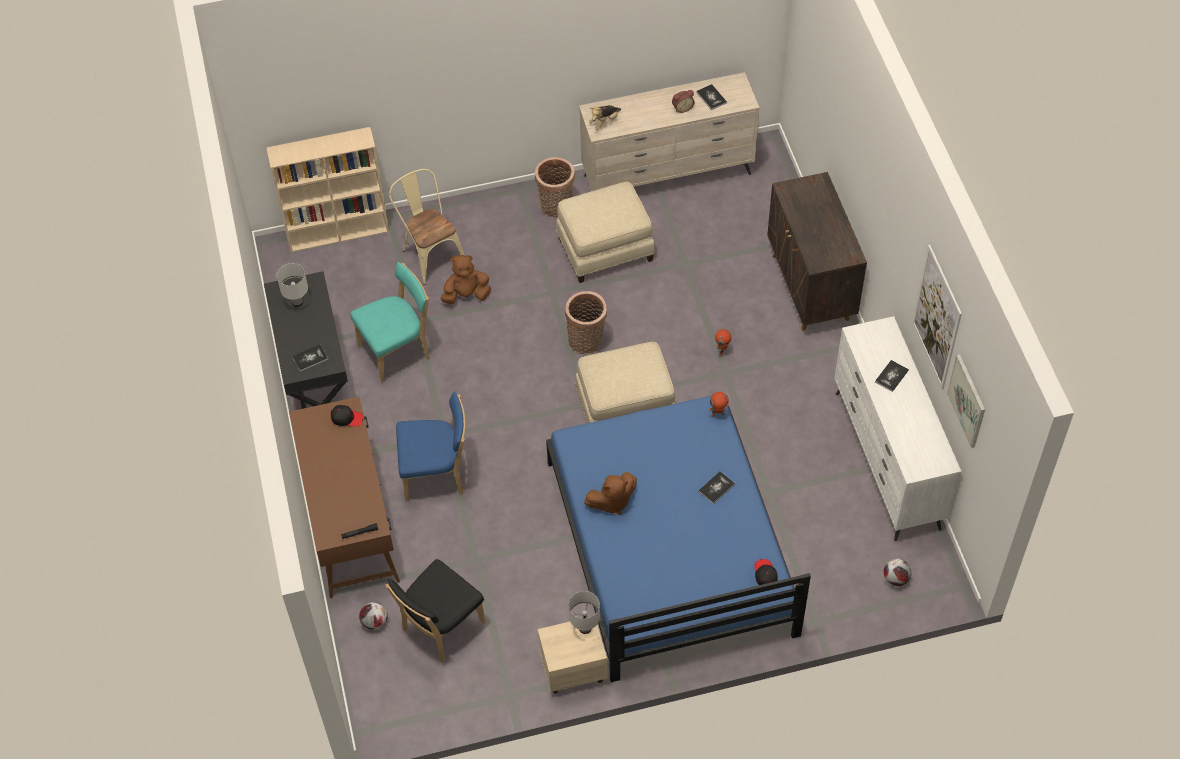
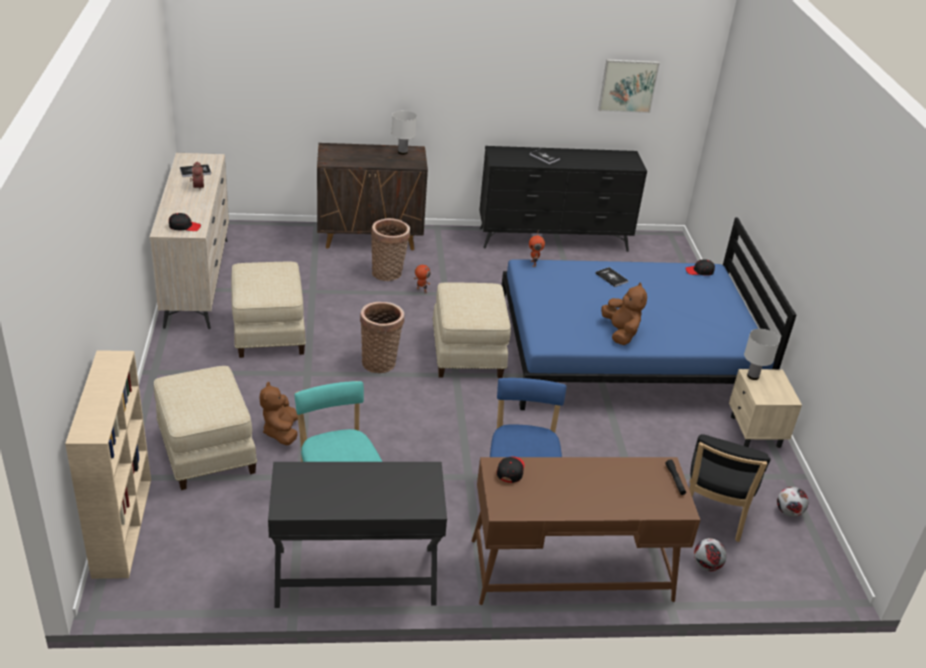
camera: 85 degrees left, 20 degrees down
(297, 302) = (315, 490): white table lamp -> white table lamp (402, 152)
(310, 358) = (412, 489): book -> none
(430, 253) = (205, 451): beige chair -> beige ottoman
(440, 628) = (713, 514): black chair -> black chair turned 60 degrees clockwise
(556, 207) = (195, 352): basket -> basket (389, 273)
(604, 122) = (184, 226): plush toy -> black cap
(886, 460) = (554, 240): white dresser -> black dresser
(895, 579) = (663, 258): football -> football (789, 512)
(936, 317) = (558, 70): picture -> none

